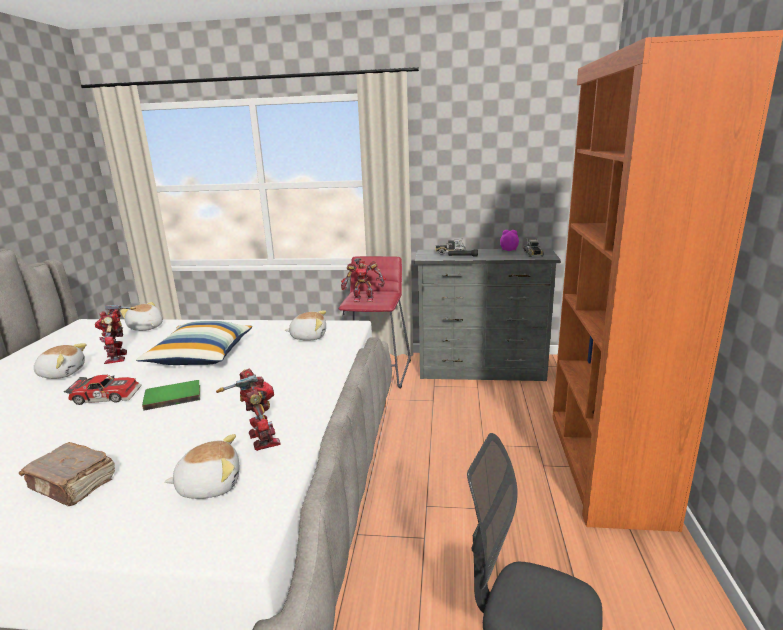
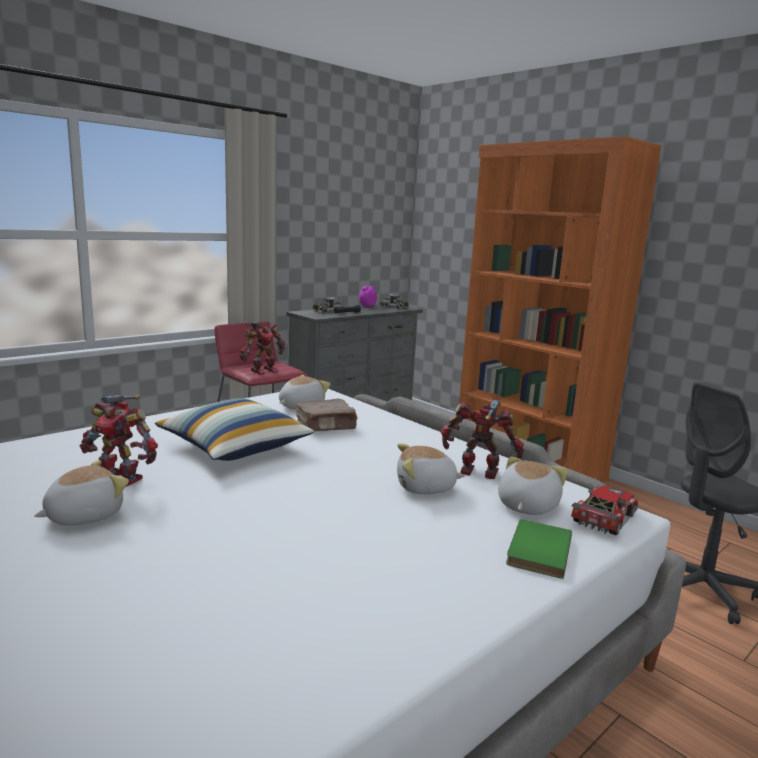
camera: 50 degrees left, 5 degrees down
(73, 484) = (435, 557): brown book -> brown book (326, 426)
(107, 395) = (233, 505): toy car -> toy car (601, 517)
(145, 328) = (52, 447): plush toy -> plush toy (426, 488)
(173, 396) = (314, 479): green book -> green book (536, 550)

